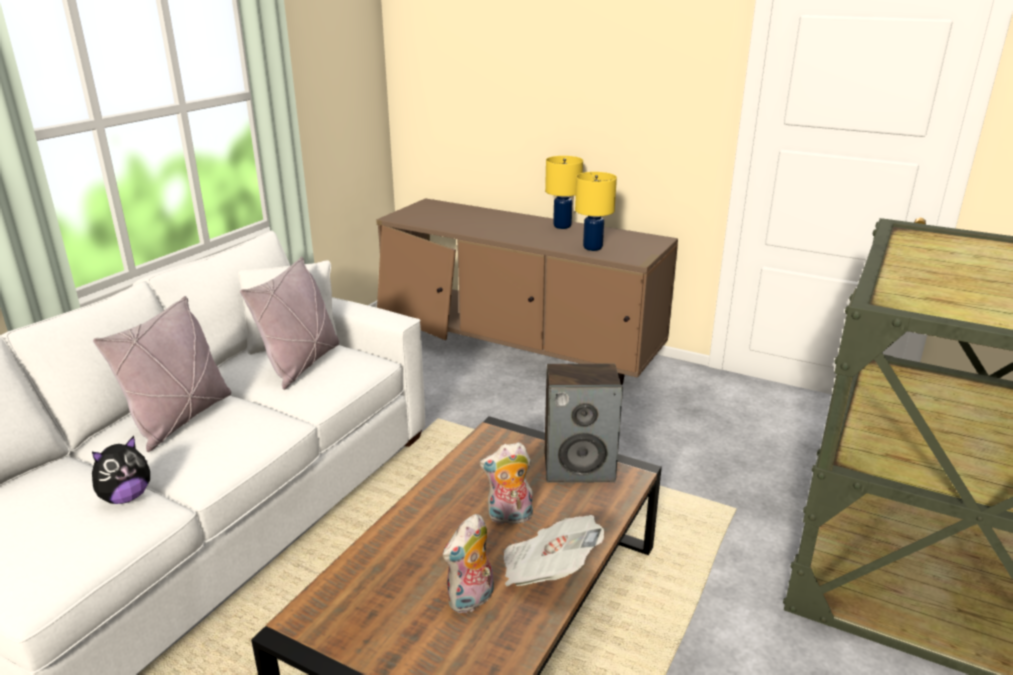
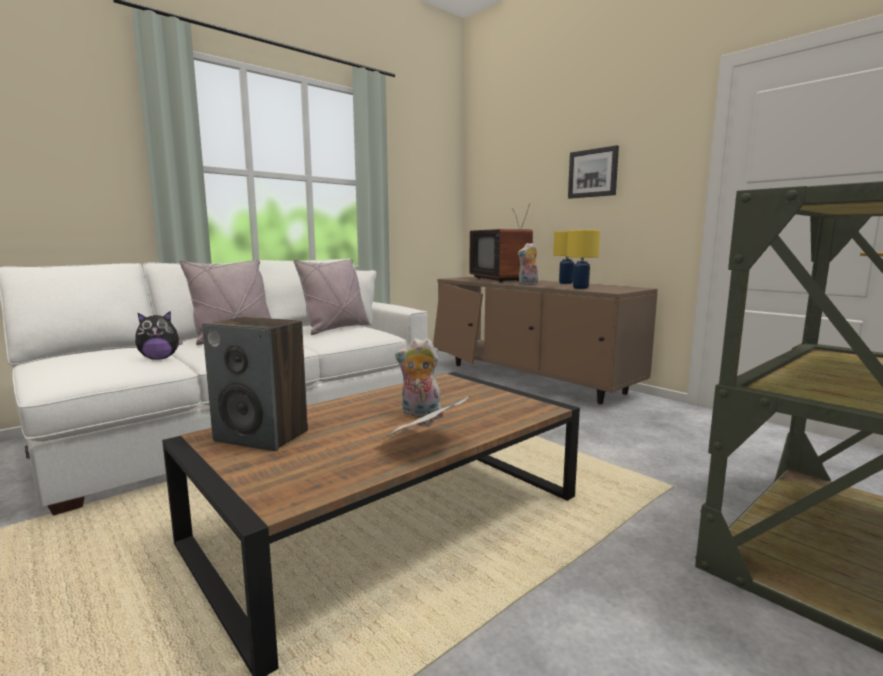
camera: 20 degrees right, 15 degrees down
(471, 600) = (342, 447): plush toy -> plush toy (528, 284)
(472, 217) = (503, 279): none -> television
(579, 467) = (503, 399): speaker -> speaker (263, 436)
(592, 78) = (593, 173): none -> picture

